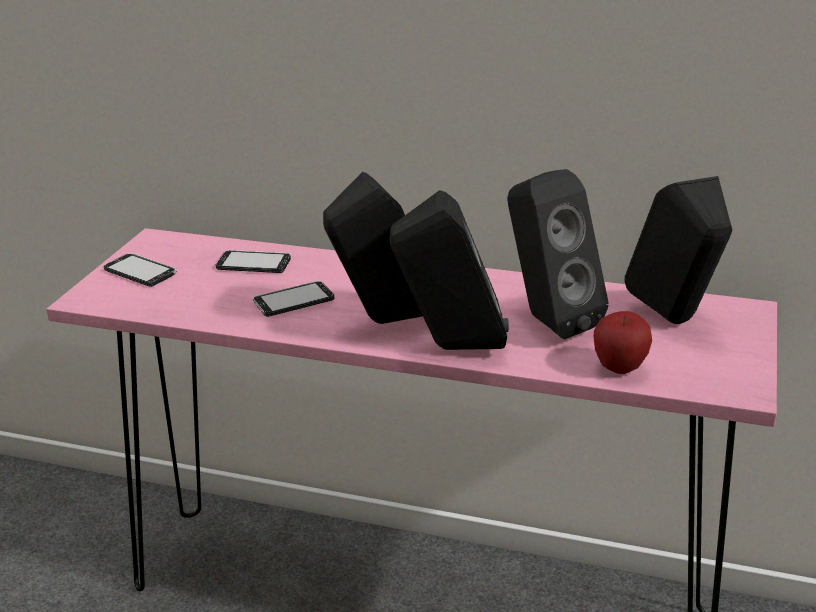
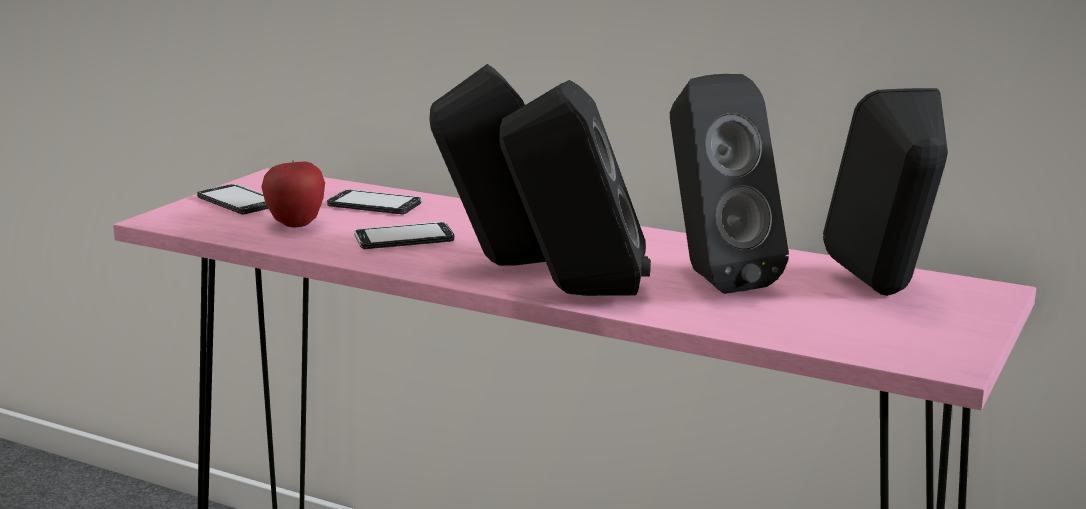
camera: 10 degrees right, 10 degrees down
(619, 368) = (787, 329): apple -> apple (296, 224)

